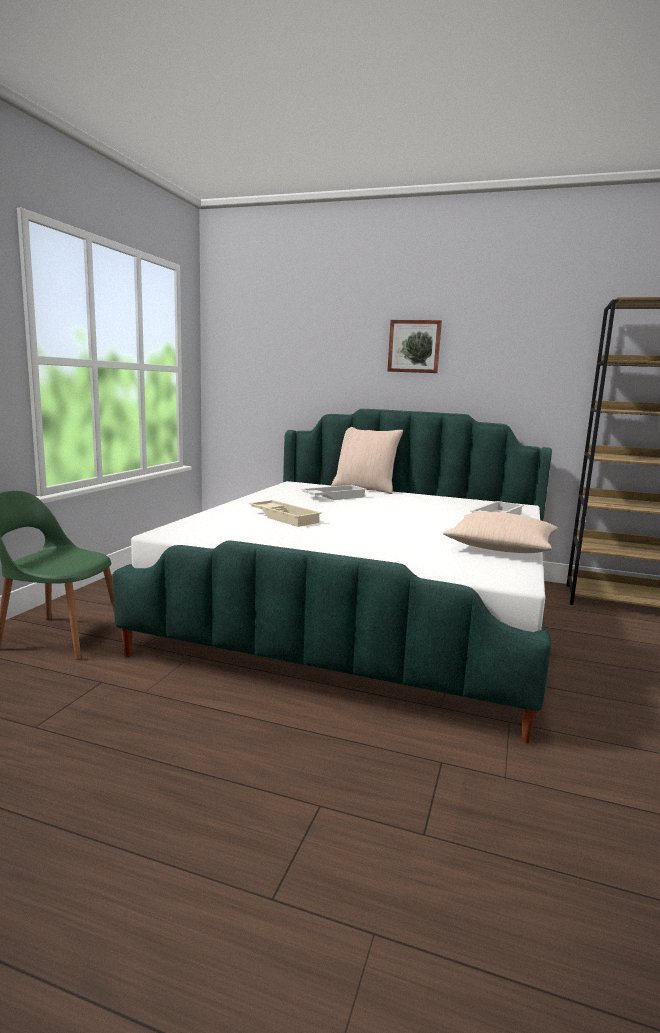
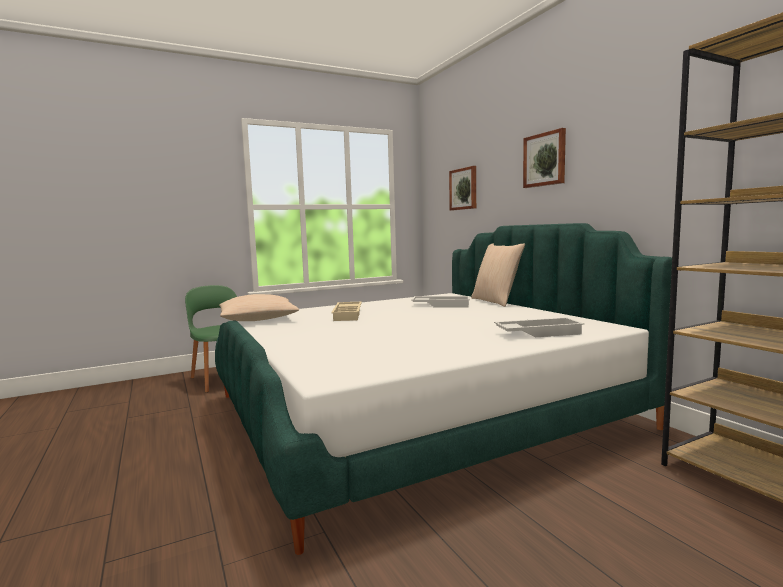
camera: 45 degrees right, 5 degrees down
(289, 359) = (464, 189): none -> picture
(501, 547) = (428, 355): beige pillow -> beige pillow (258, 319)

